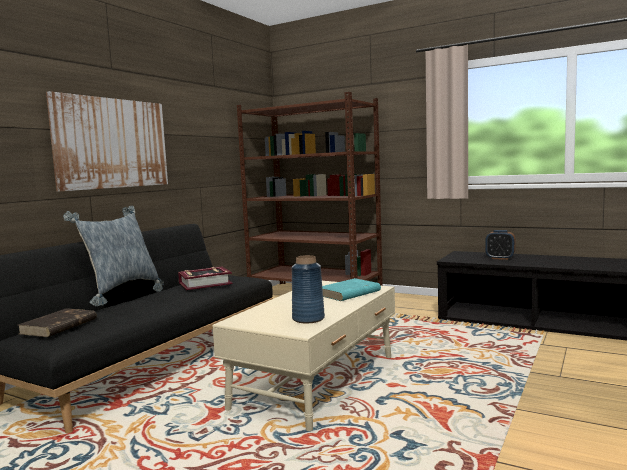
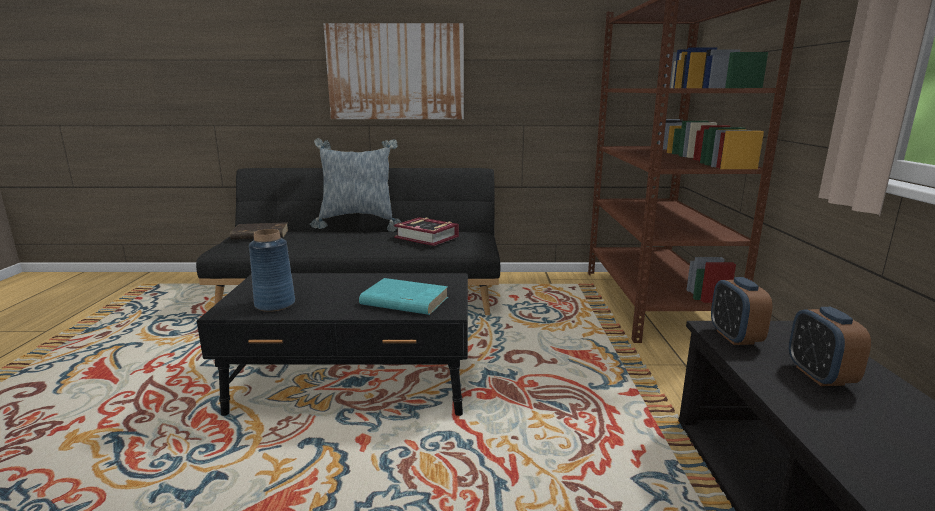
camera: 60 degrees right, 10 degrees up
(317, 381) = (355, 384): beige coffee table -> black coffee table
(460, 259) = (734, 337): none -> alarm clock

